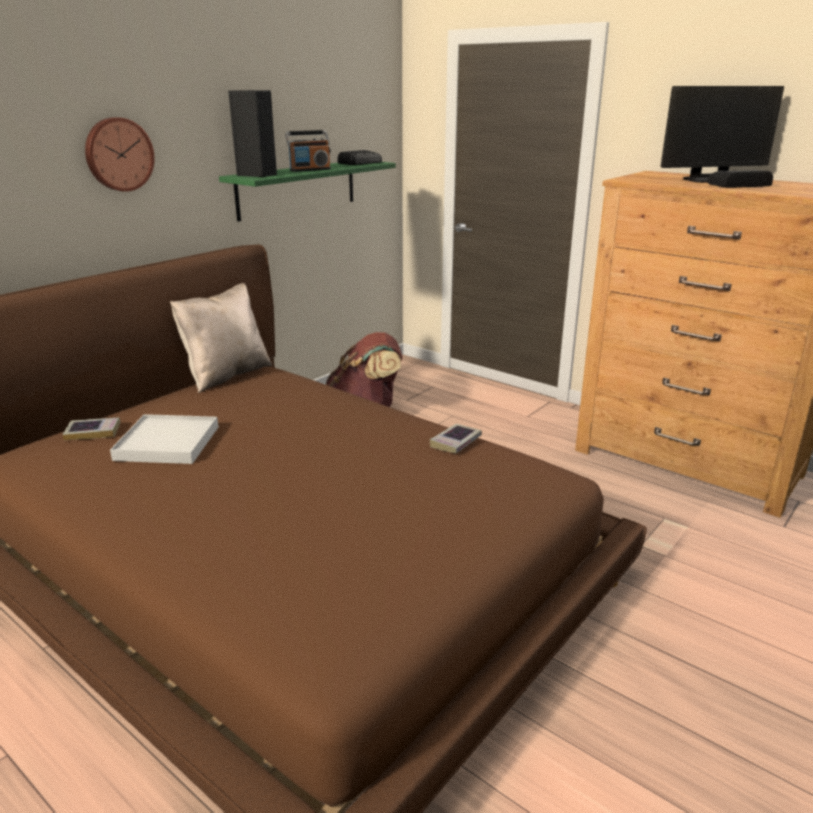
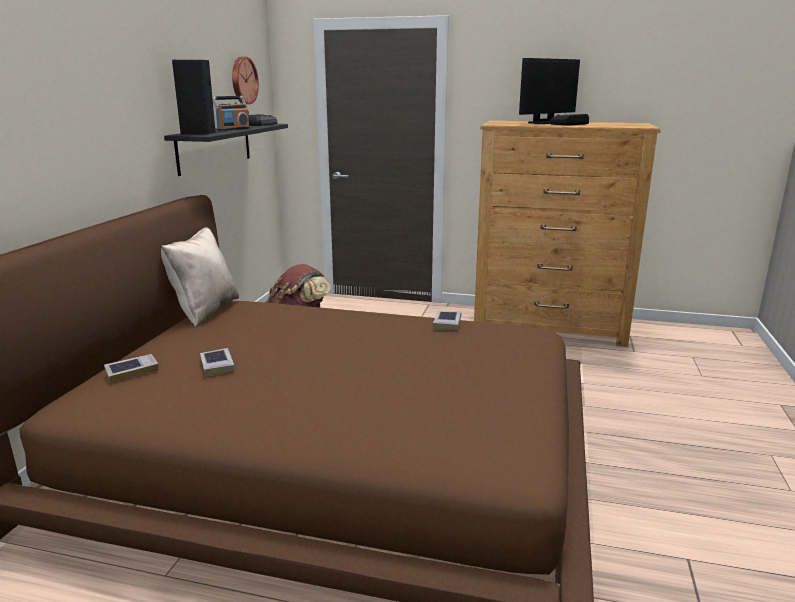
camera: 25 degrees left, 5 degrees down
(118, 154) = (94, 114): wall clock -> wall clock (243, 80)
(167, 443) = (217, 365): white tray -> book
(297, 189) = (215, 147): green shelf -> black shelf

